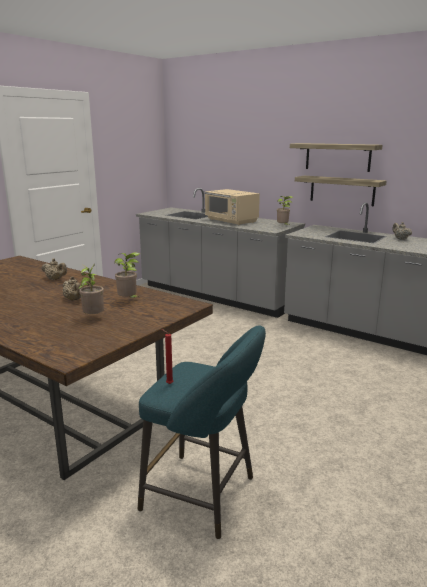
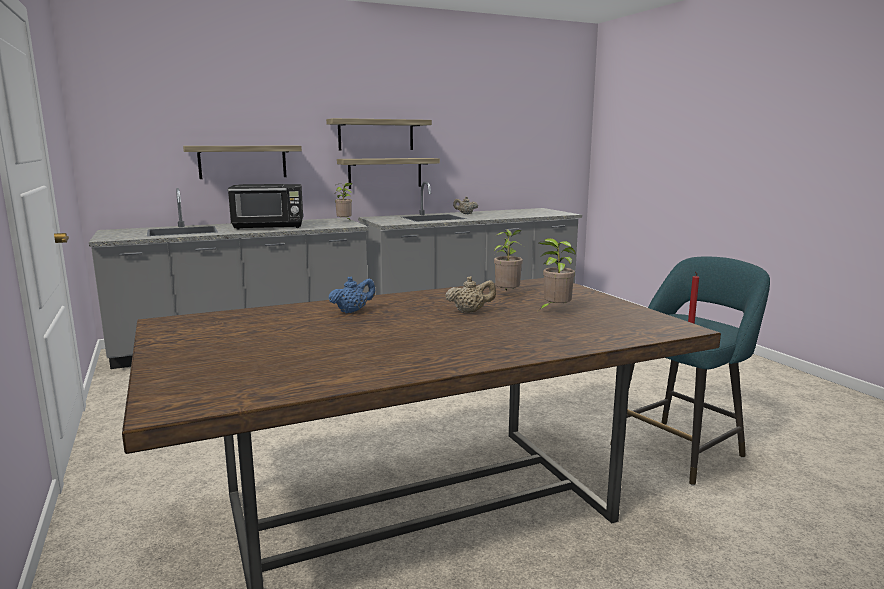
camera: 60 degrees left, 5 degrees down
(55, 279) = (352, 311): beige teapot -> blue teapot
(231, 221) = (270, 227): beige microwave -> black microwave
(242, 173) = (242, 162): none -> shelf

